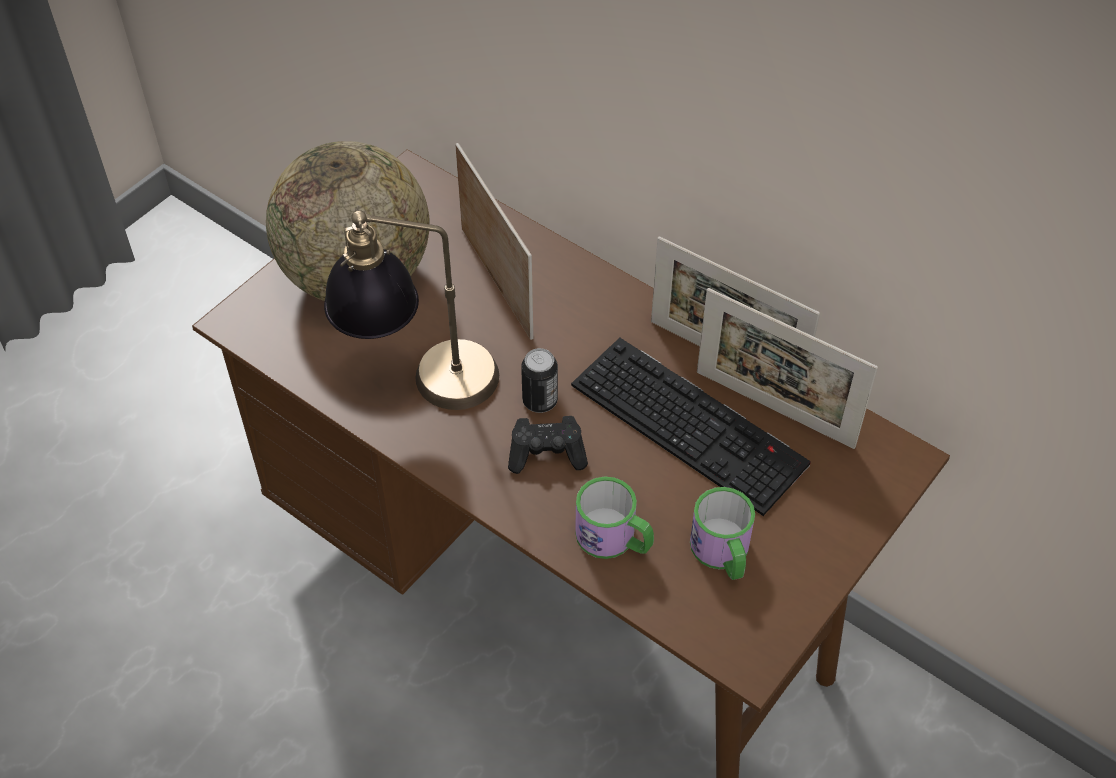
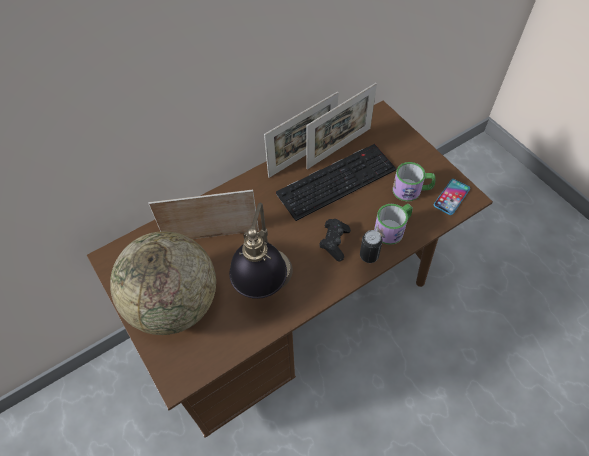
camera: 70 degrees left, 5 degrees up
(540, 401) = (300, 237): can -> can (369, 255)
(736, 627) = (451, 197): none -> phone

